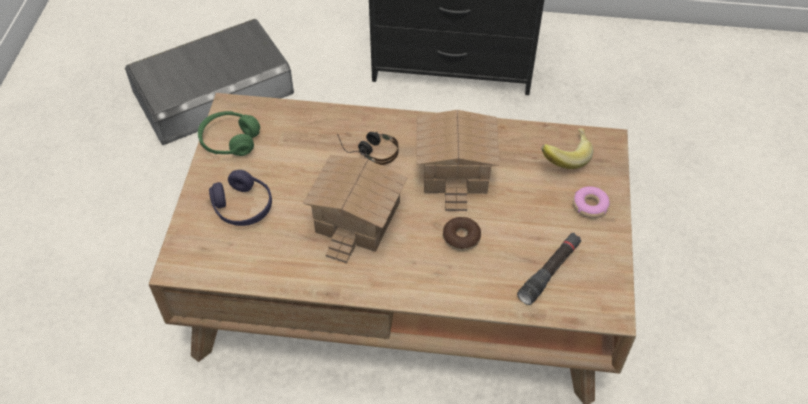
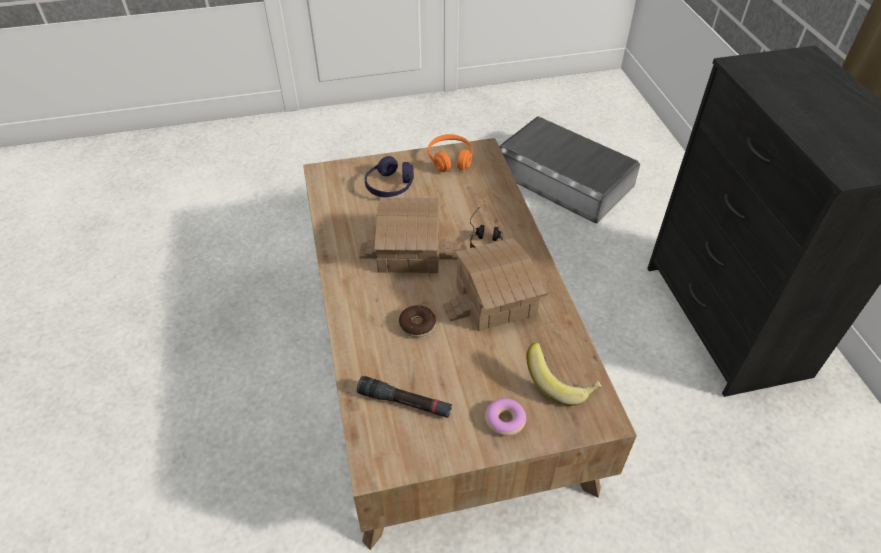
camera: 70 degrees right, 5 degrees down
(230, 141) = (450, 159): green headphones -> orange headphones

